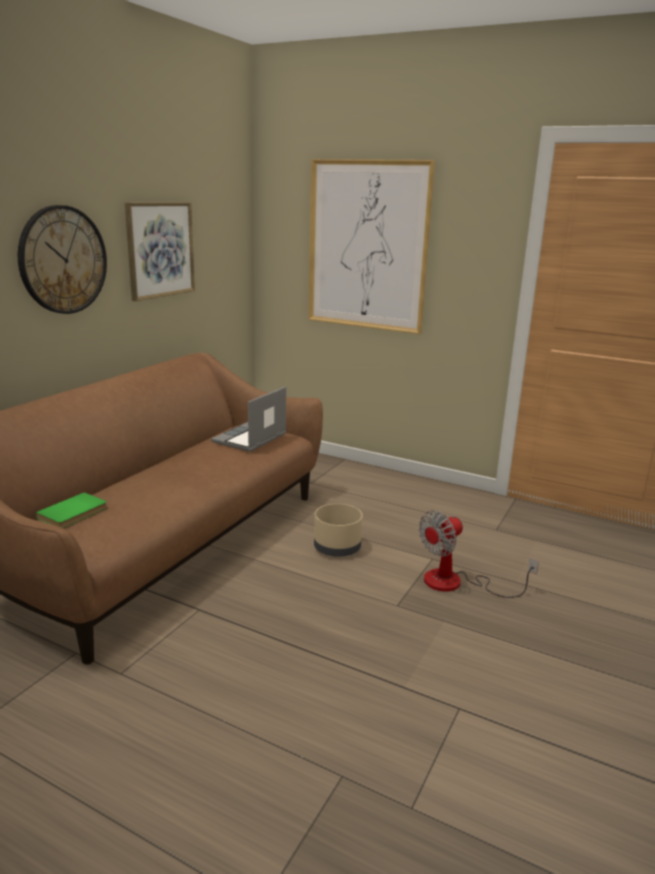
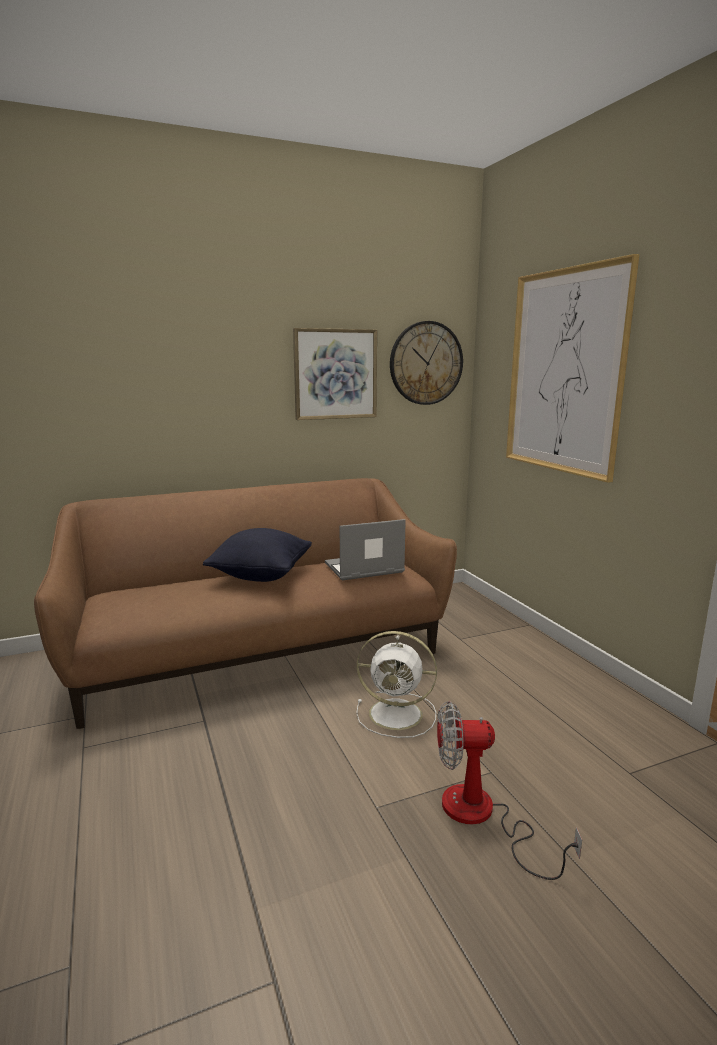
camera: 40 degrees right, 5 degrees down
(63, 260) = (217, 377): wall clock -> wall clock (426, 363)
(74, 513) = (131, 592): green book -> none
(173, 465) = (261, 575): none -> black pillow
(337, 548) = (398, 714): beige planter -> white fan

